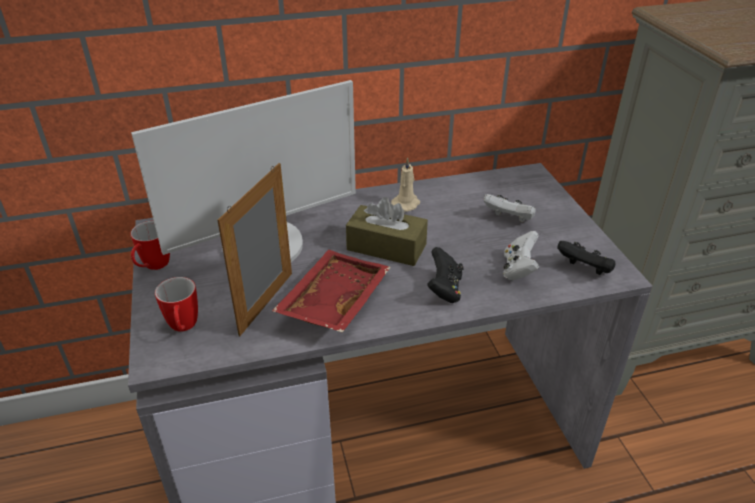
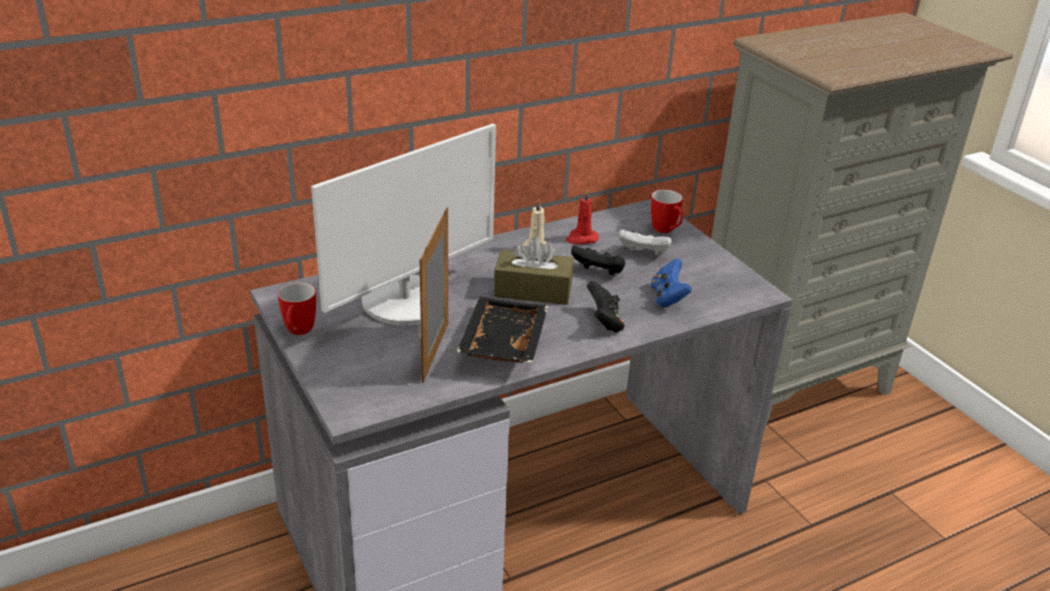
camera: 15 degrees left, 5 degrees down
(183, 328) = (362, 383): mug -> mug (666, 231)
(333, 301) = (501, 343): red tray -> black tray
(453, 198) = (581, 239): none -> red candle
(518, 269) = (668, 297): white game controller -> blue game controller
(584, 270) = (728, 292): black game controller -> black game controller (598, 272)

